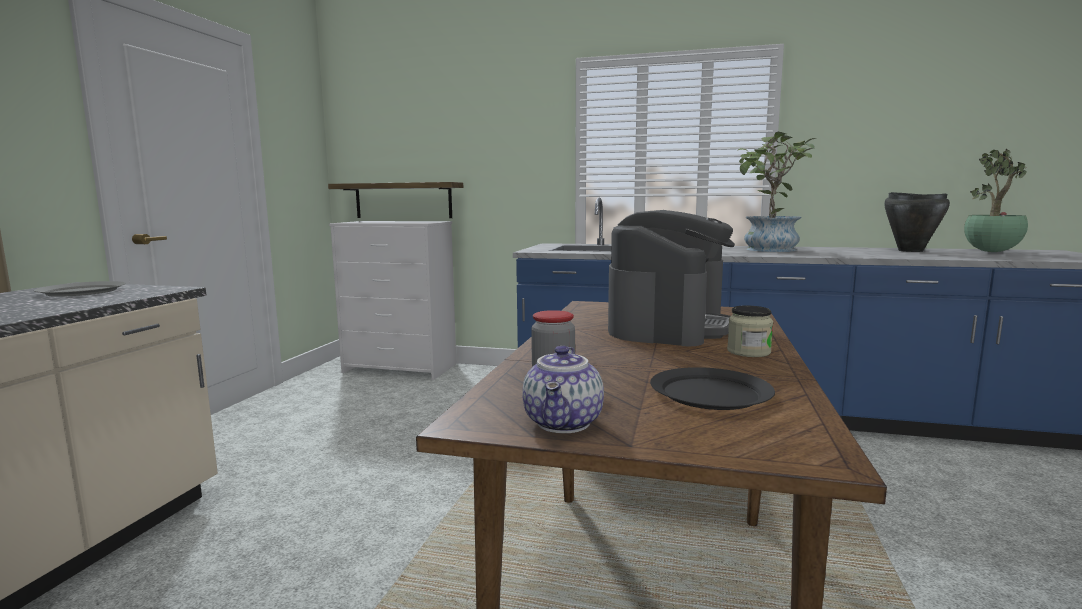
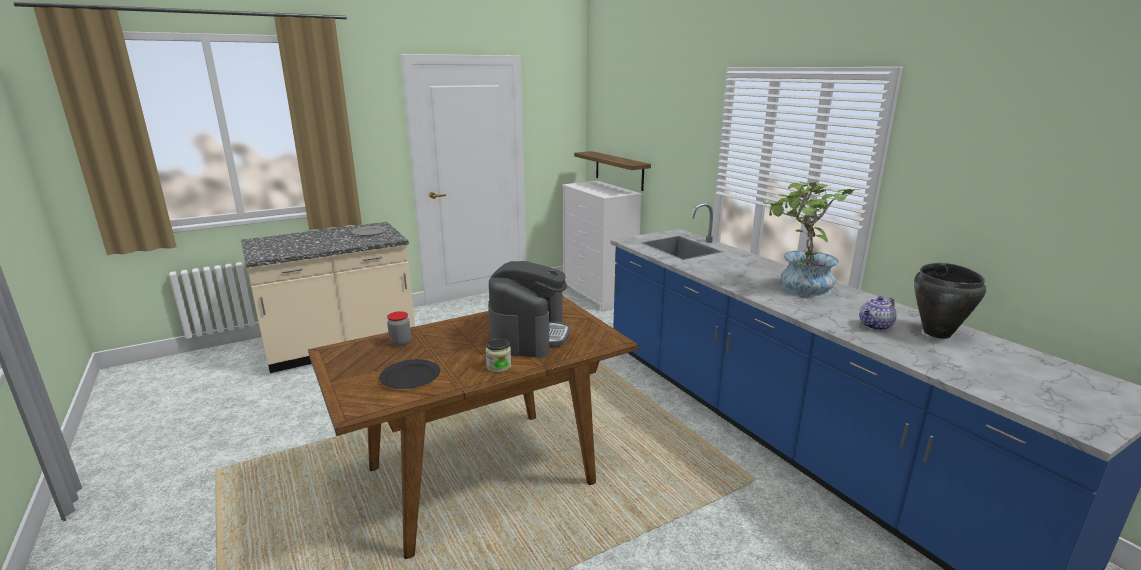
camera: 45 degrees right, 10 degrees up
(565, 423) = (342, 364): teapot -> teapot (876, 326)
(668, 327) = (529, 335): coffee machine -> coffee machine turned 60 degrees counterclockwise
(992, 252) = (1028, 367): potted plant -> none

